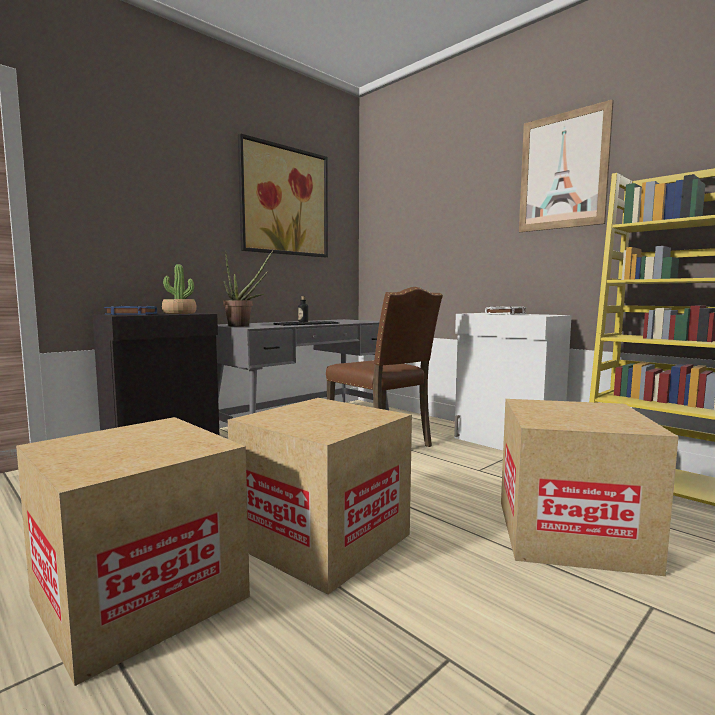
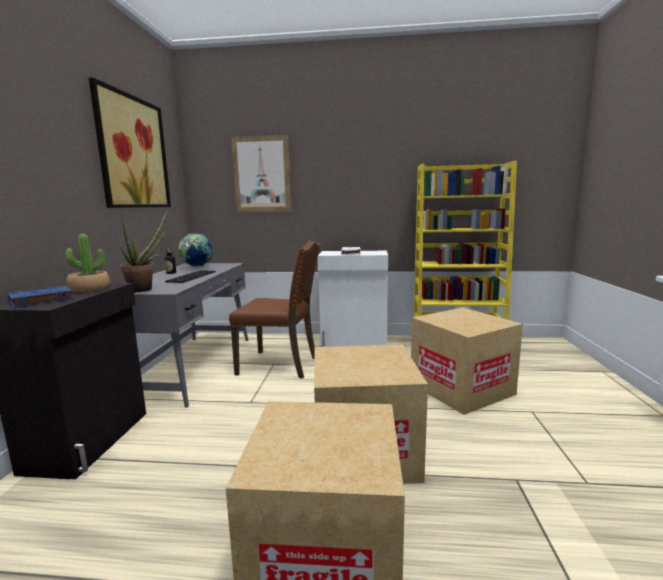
camera: 40 degrees left, 5 degrees up
(339, 321) = (197, 267): none -> globe
(563, 171) = (374, 152): picture -> picture (261, 174)

